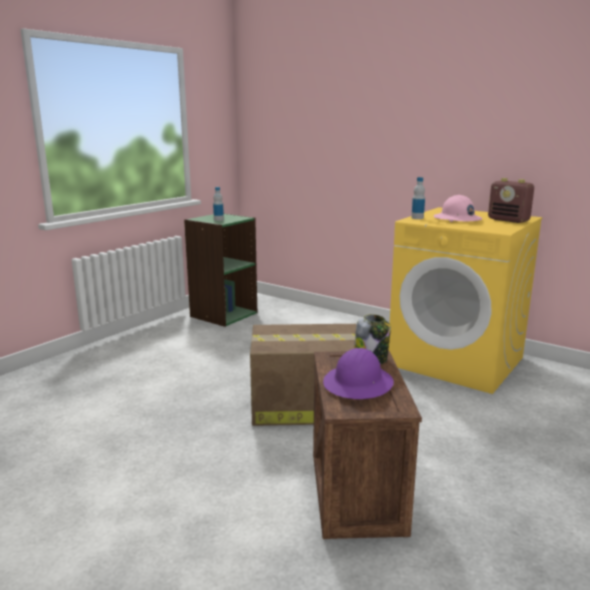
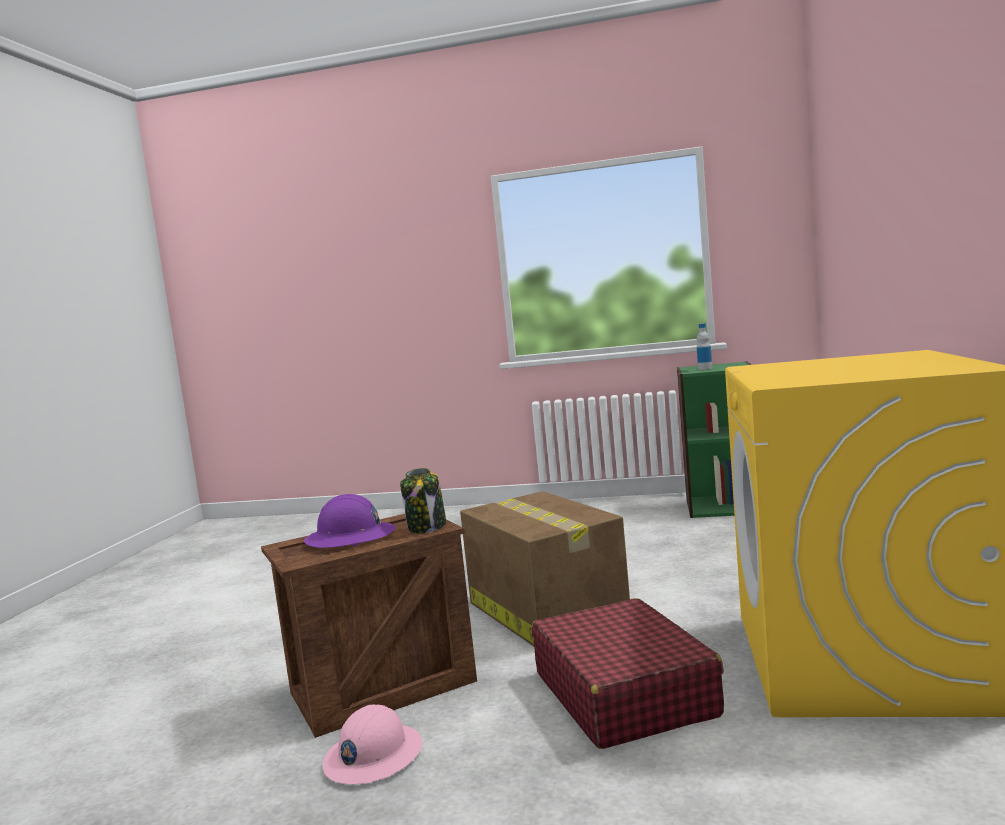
camera: 65 degrees right, 10 degrees down
(417, 218) = (777, 364): bottle -> none
(441, 417) = (624, 694): none -> red suitcase
(457, 219) = (823, 367): pink hard hat -> pink hard hat (373, 757)
(509, 220) = (900, 371): radio -> none

